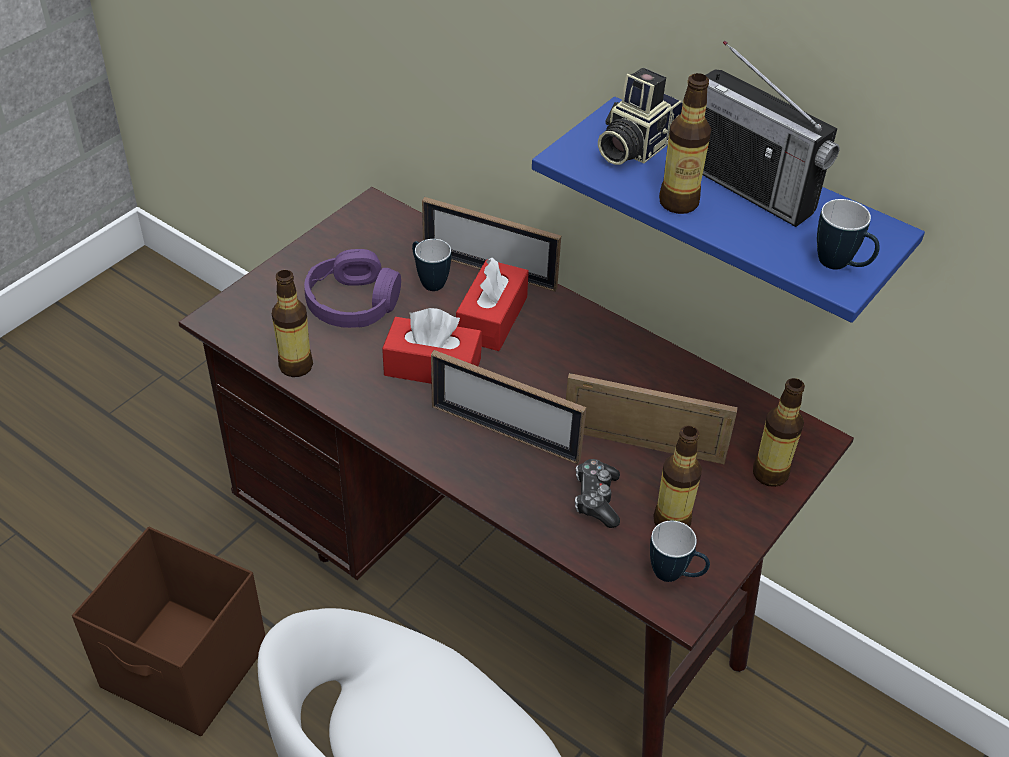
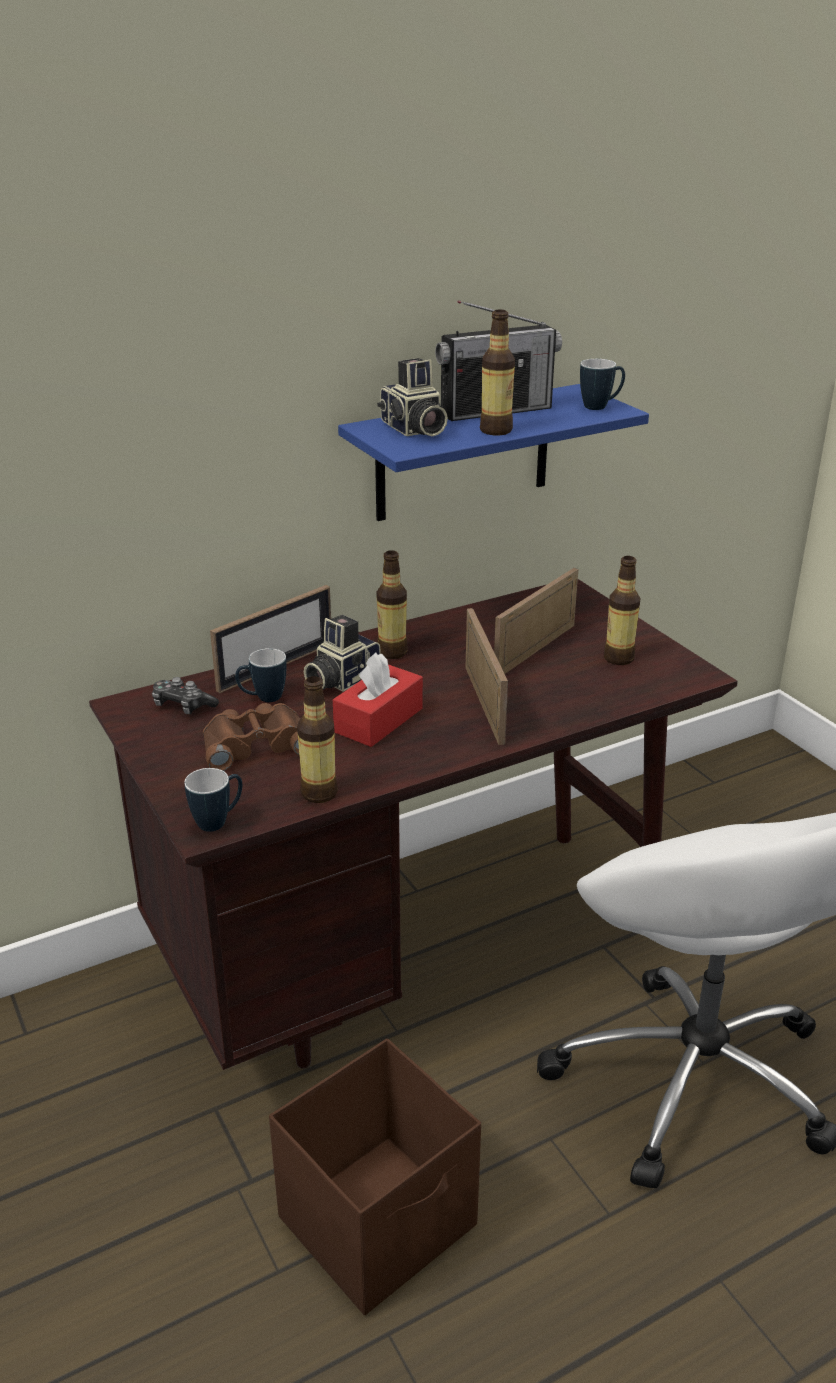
camera: 65 degrees left, 15 degrees down
(353, 303) = (256, 744): purple headphones -> brown binoculars
(492, 318) = (340, 679): red tissue box -> camera
(505, 432) = (484, 704): picture frame -> picture frame turned 60 degrees counterclockwise
(596, 499) = (580, 682): game controller -> game controller (183, 706)
(675, 575) = (671, 670): mug -> mug (219, 821)
(770, 473) = (592, 612): bottle -> bottle (392, 652)

